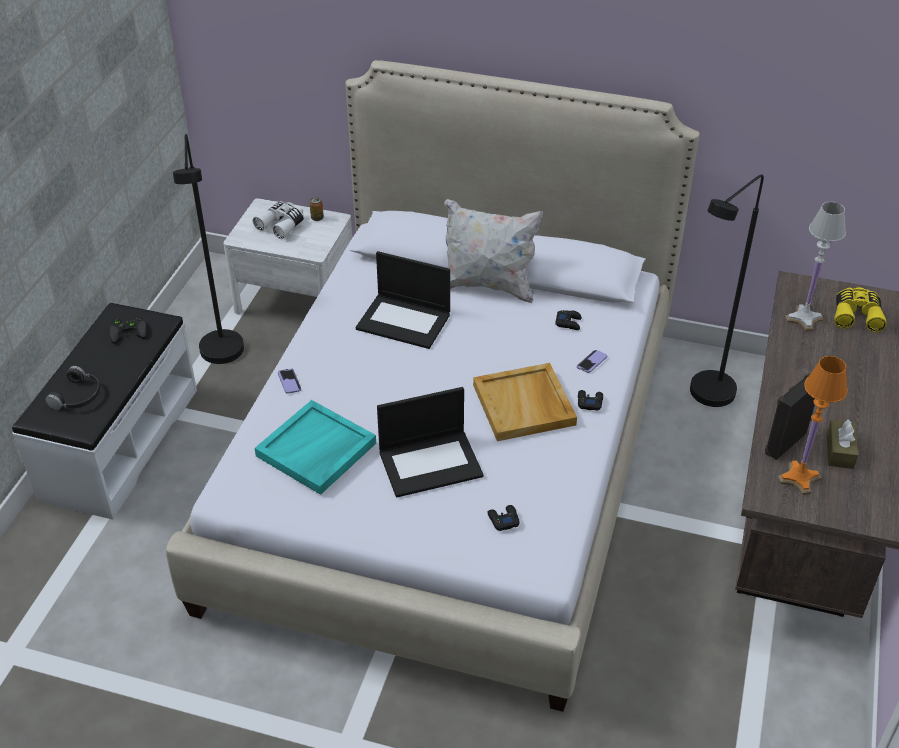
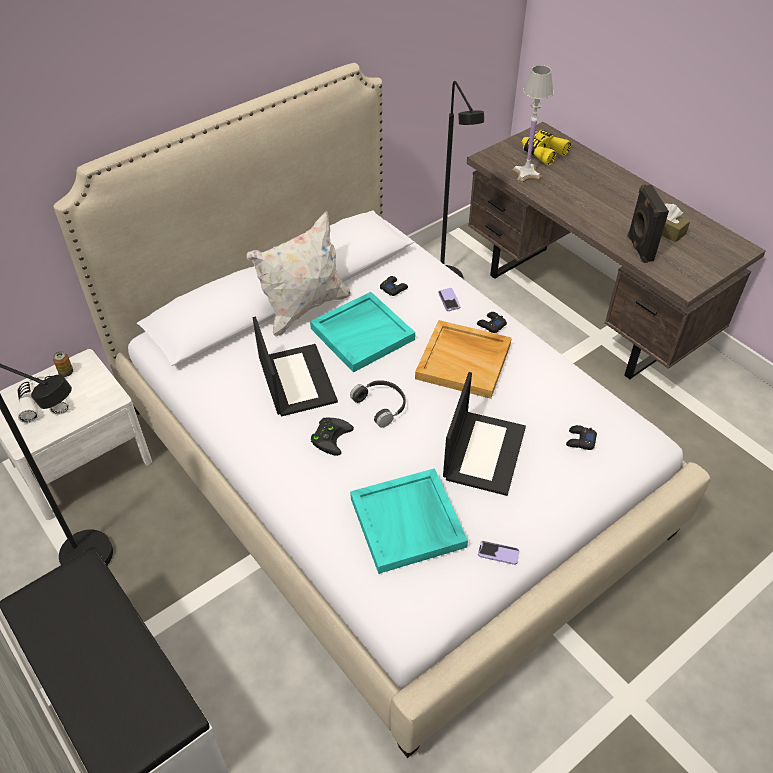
camera: 55 degrees left, 5 degrees up
(78, 396) = (122, 702): black headphones -> black headphones (382, 405)
(130, 331) = (67, 603): black game controller -> black game controller (330, 436)
(289, 382) = (297, 499): phone -> phone (498, 553)
(405, 321) = (296, 380): laptop -> laptop turned 75 degrees counterclockwise
(494, 331) = (362, 333): none -> turquoise tray
(799, 479) = (678, 261): orange table lamp -> none

